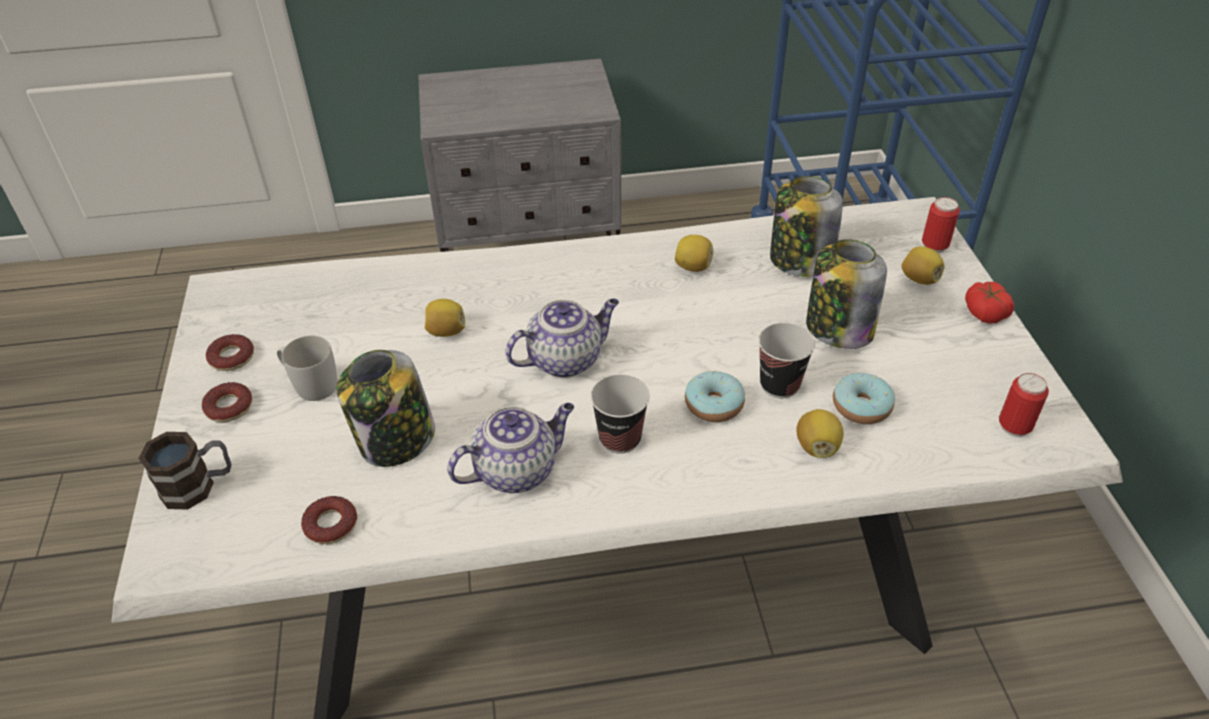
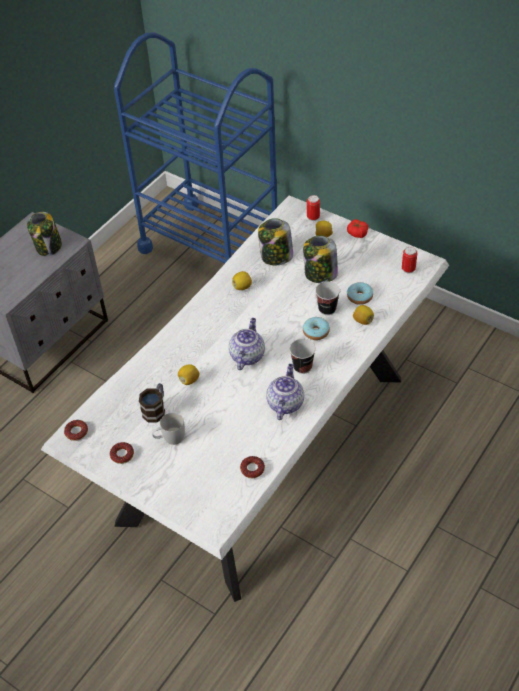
camera: 45 degrees left, 5 degrees up
(198, 486) = (188, 499): mug -> mug (156, 409)
(229, 407) = (153, 470): donut -> donut (76, 432)
(396, 441) = (232, 428): jar -> jar (48, 247)

